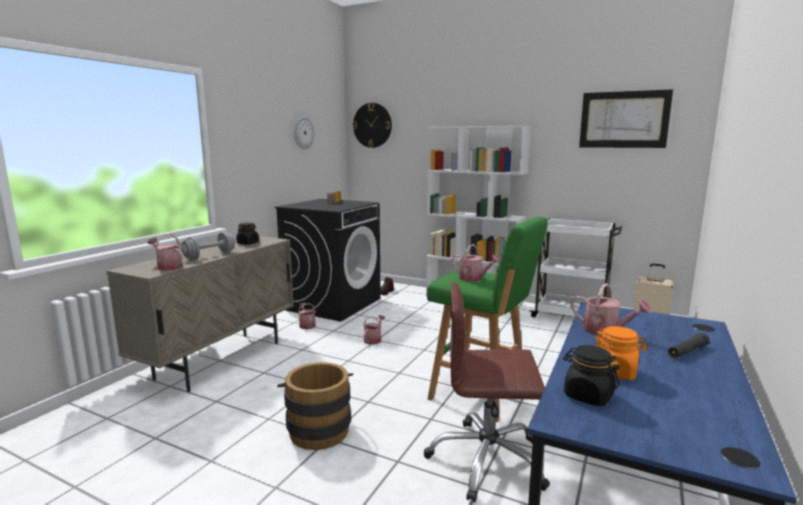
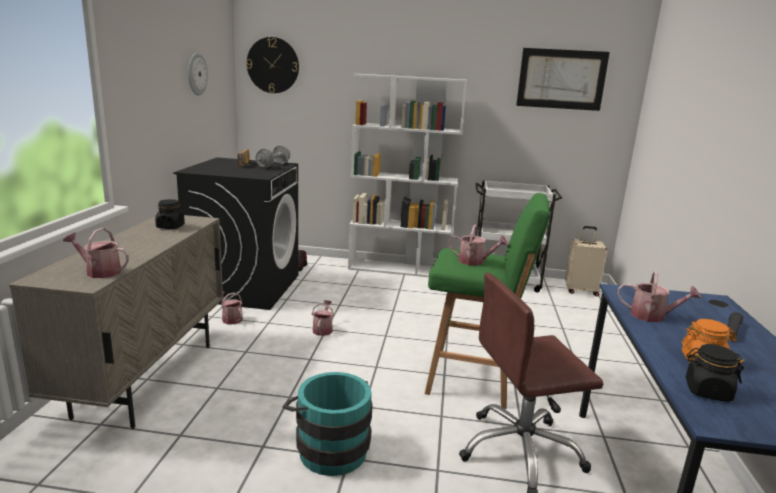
camera: 20 degrees left, 5 degrees up
(209, 255) = (139, 249): grey dumbbell -> grey dumbbell (273, 165)
(318, 428) = (328, 448): brown bucket -> turquoise bucket

